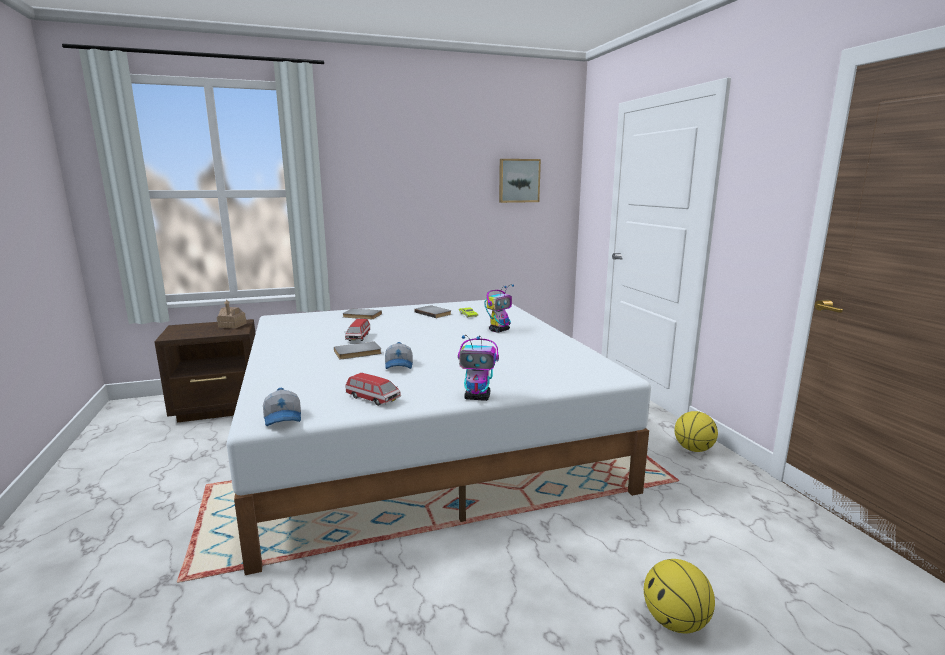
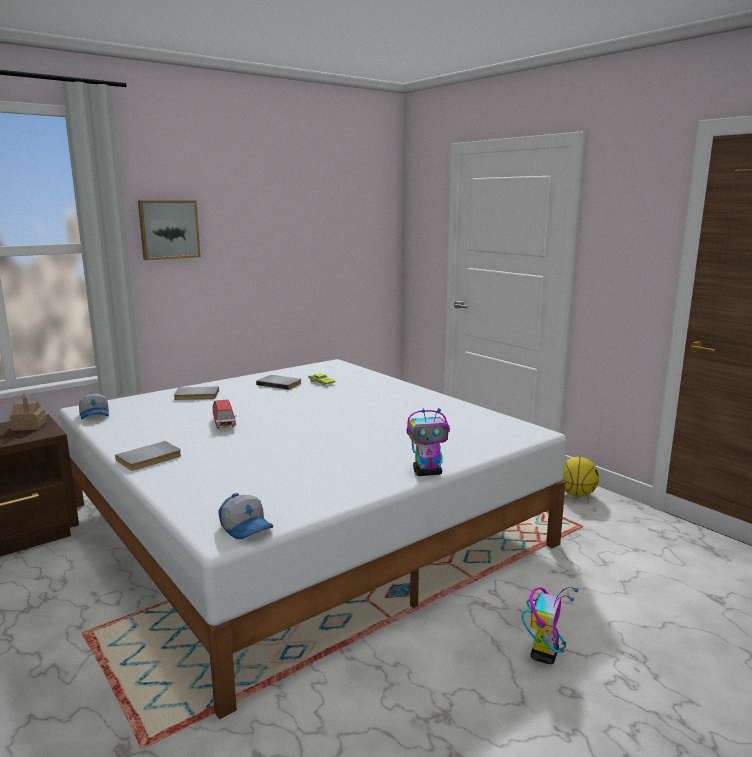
camera: 20 degrees left, 0 degrees up
(358, 353) = (245, 441): grey book -> grey book (150, 458)
(373, 399) = (322, 490): toy car -> none
(399, 365) = (309, 450): cap -> cap (95, 415)
(499, 330) = (373, 397): toy robot -> toy robot (544, 654)
(518, 180) = (342, 224): picture -> picture (168, 229)
(675, 622) = (654, 651): basketball -> none

